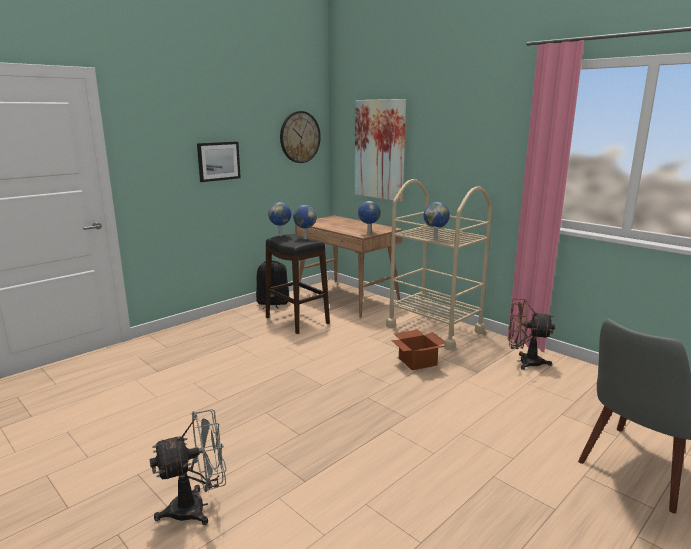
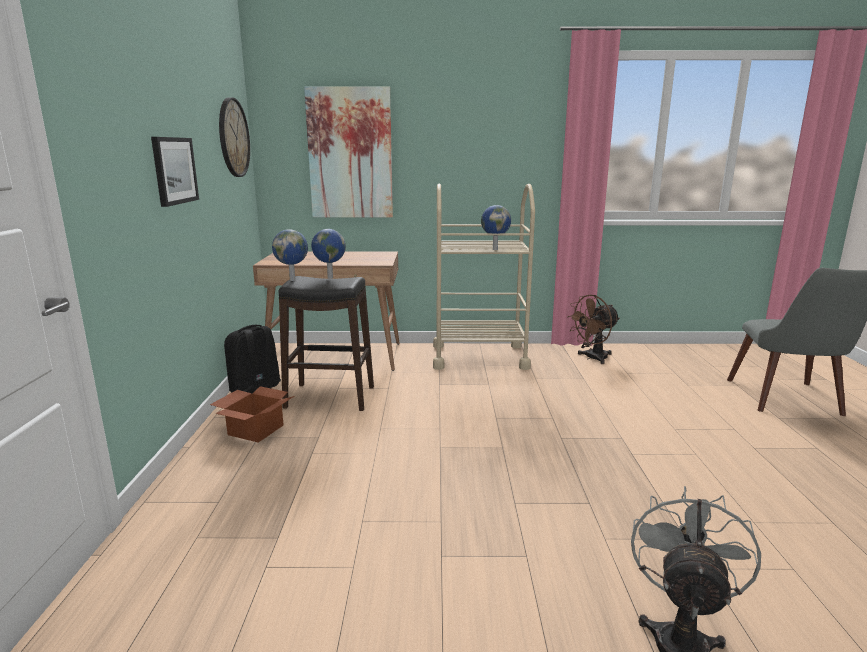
camera: 45 degrees left, 0 degrees up
(368, 234) = (383, 261): globe -> none
(417, 361) = (526, 389): cardboard box -> cardboard box (255, 429)

